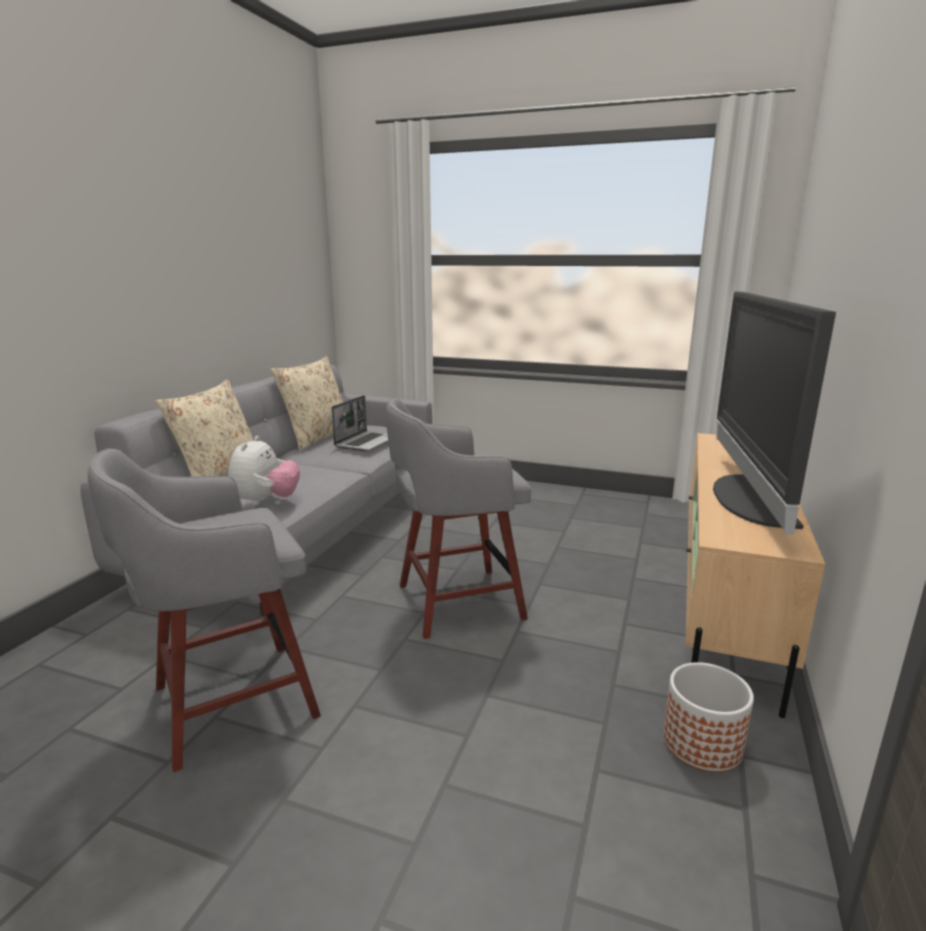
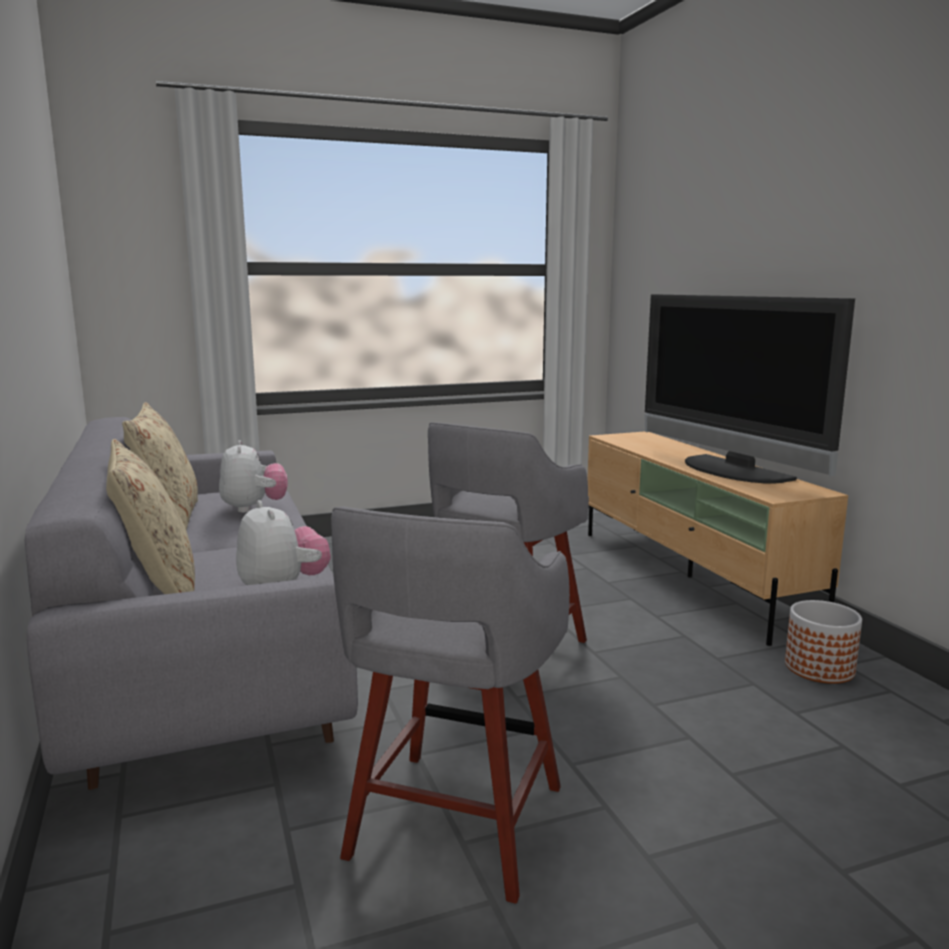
camera: 40 degrees left, 5 degrees down
(366, 442) = (254, 508): laptop -> plush toy

